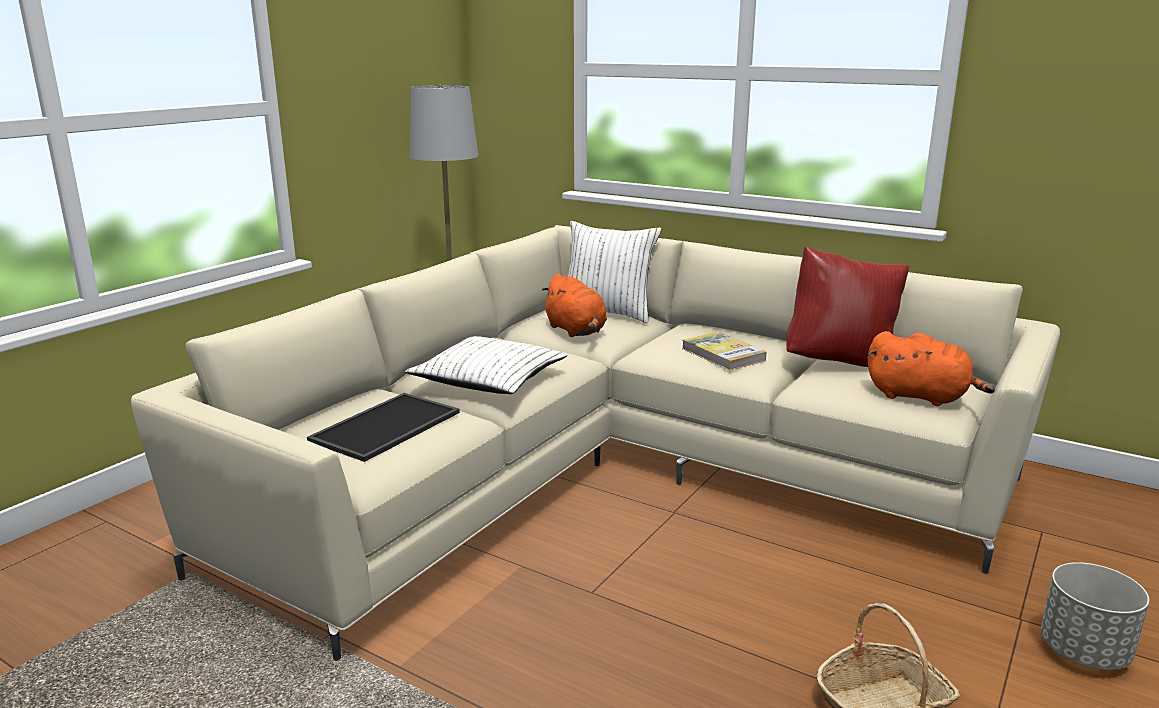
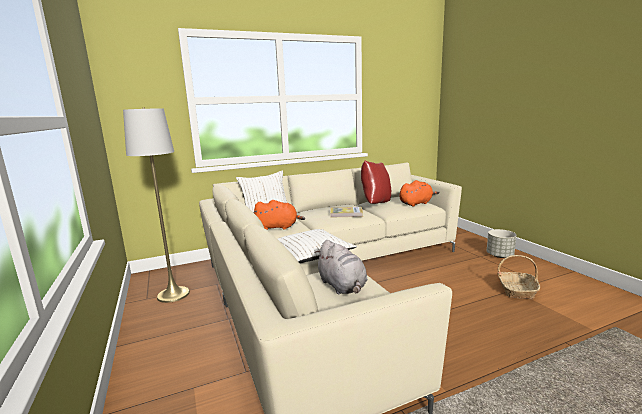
camera: 55 degrees left, 5 degrees down
(386, 427) = (342, 286): tray -> grey plush toy

